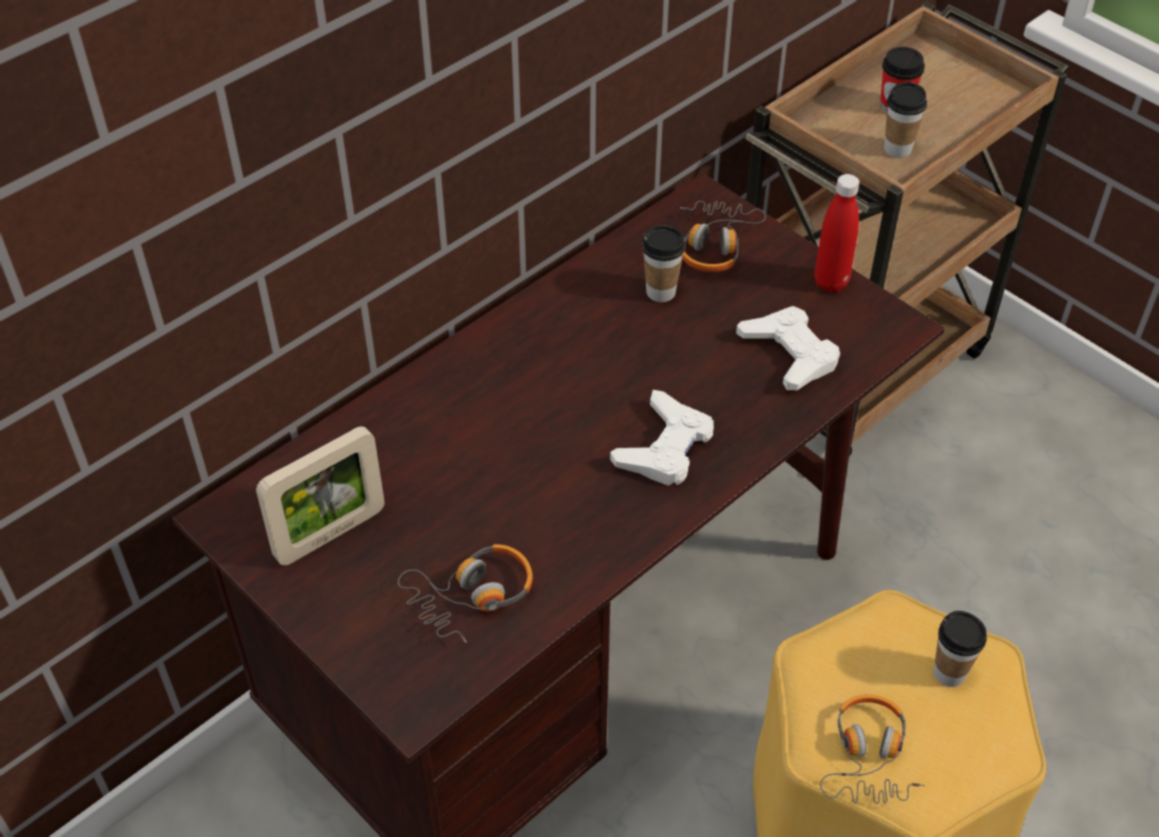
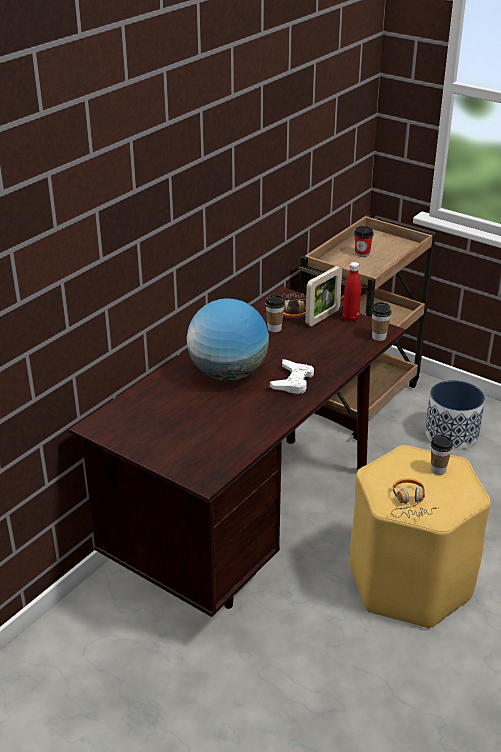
camera: 10 degrees left, 15 degrees down
(330, 534) = (147, 427): picture frame -> picture frame (322, 317)
(472, 596) = (220, 441): headphones -> none
(534, 408) = (228, 374): none -> globe
(789, 354) = (339, 344): white game controller -> none
(897, 149) = (367, 268): cup -> cup (379, 337)
(1030, 484) = (452, 434): none -> planter

